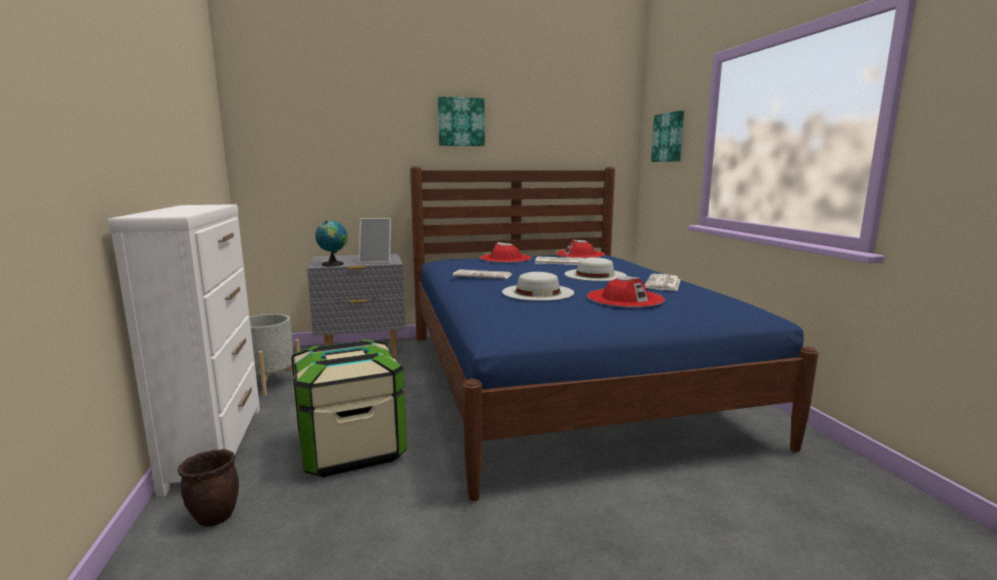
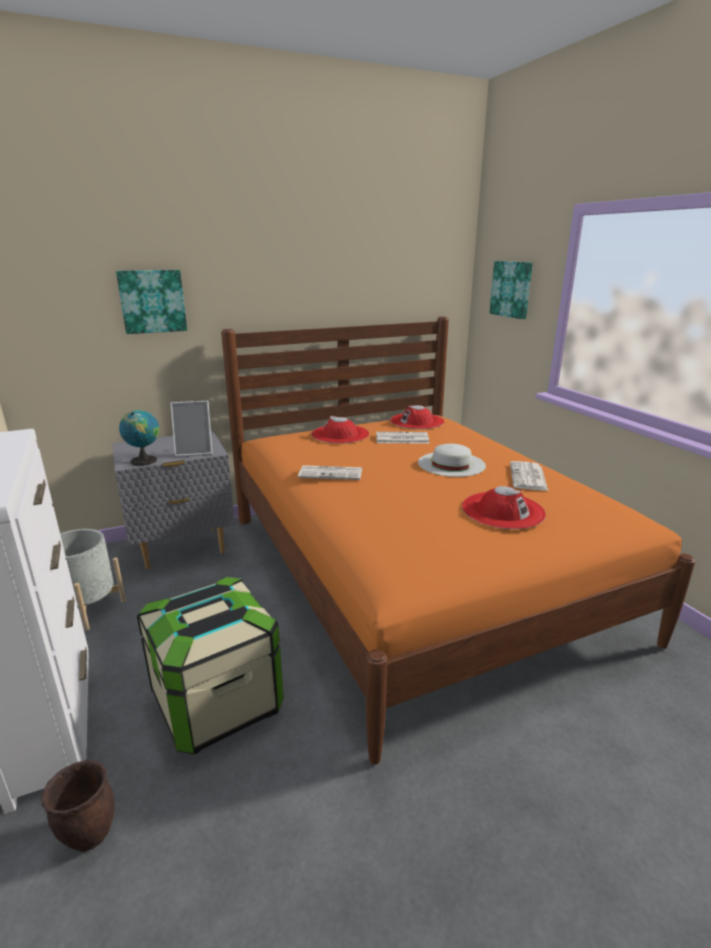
camera: 10 degrees left, 10 degrees up
(461, 122) = (277, 271): picture -> picture (152, 301)
(538, 292) = (407, 505): white hat -> none
(561, 381) = (414, 573): blue bed -> orange bed

